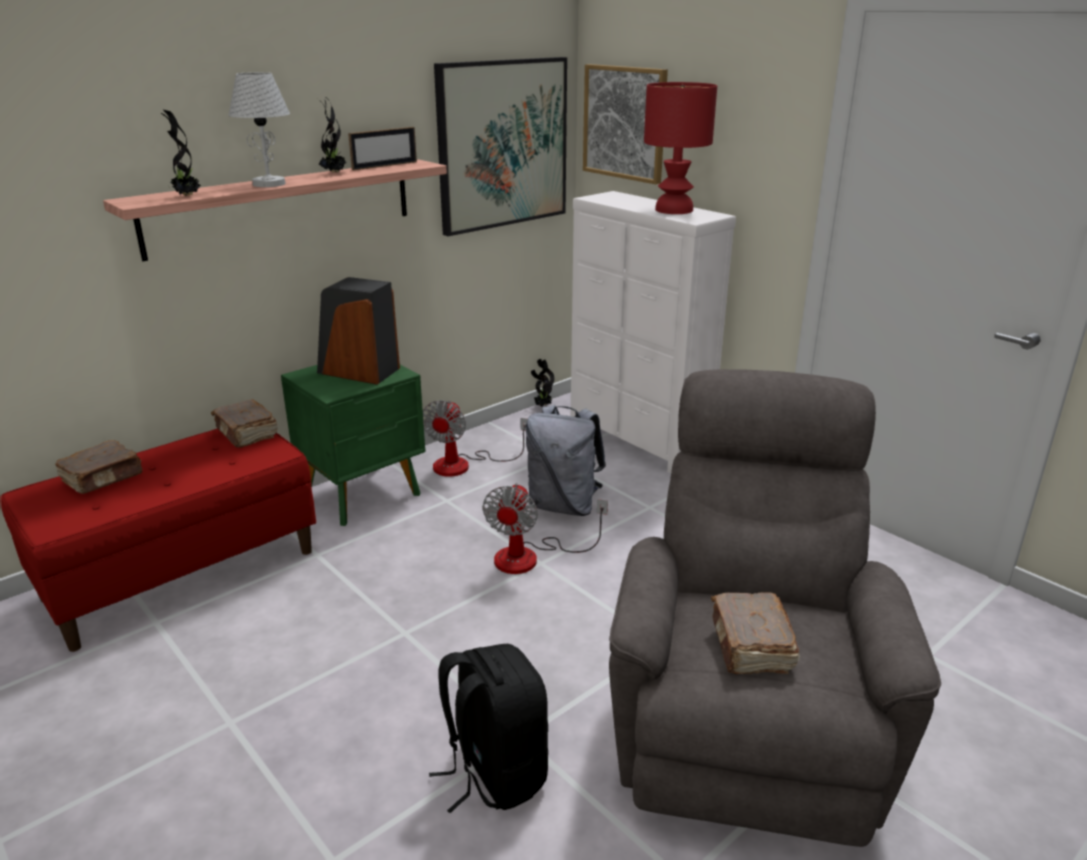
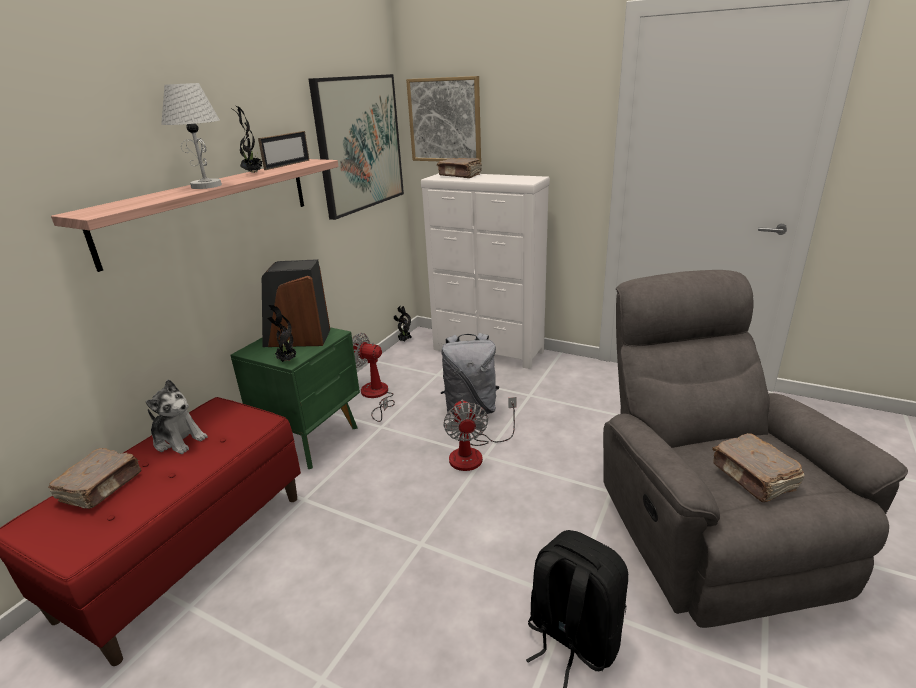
camera: 20 degrees left, 0 degrees up
(186, 196) = (139, 202): potted plant -> potted plant (286, 361)
(193, 452) = (179, 440): none -> plush toy
(246, 434) = (219, 412): brown book -> brown book (460, 175)
(464, 464) = (376, 396): fan -> fan turned 120 degrees clockwise
(673, 210) = (503, 178): red table lamp -> none

